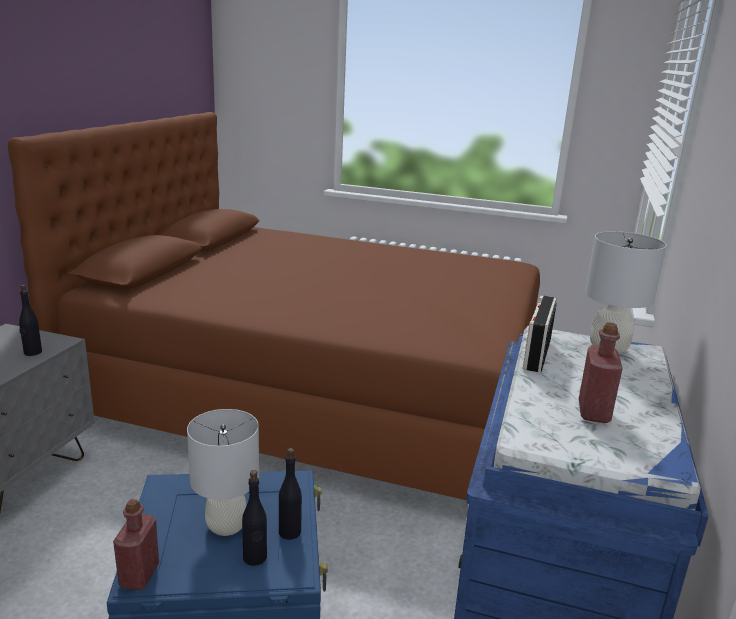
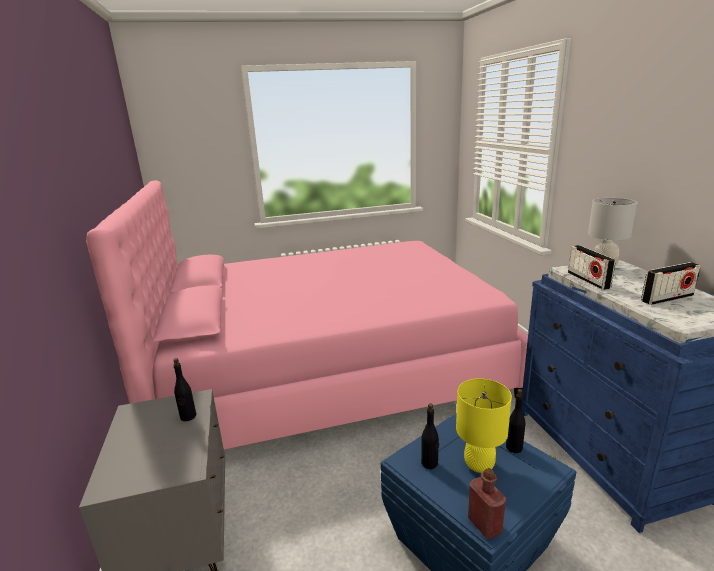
camera: 30 degrees left, 0 degrees up
(228, 527) = (480, 465): grey table lamp -> yellow table lamp
(255, 558) = (522, 473): black bottle -> black bottle (429, 463)
(319, 393) = (329, 368): brown bed -> pink bed
(593, 412) = (667, 298): red bottle -> radio

